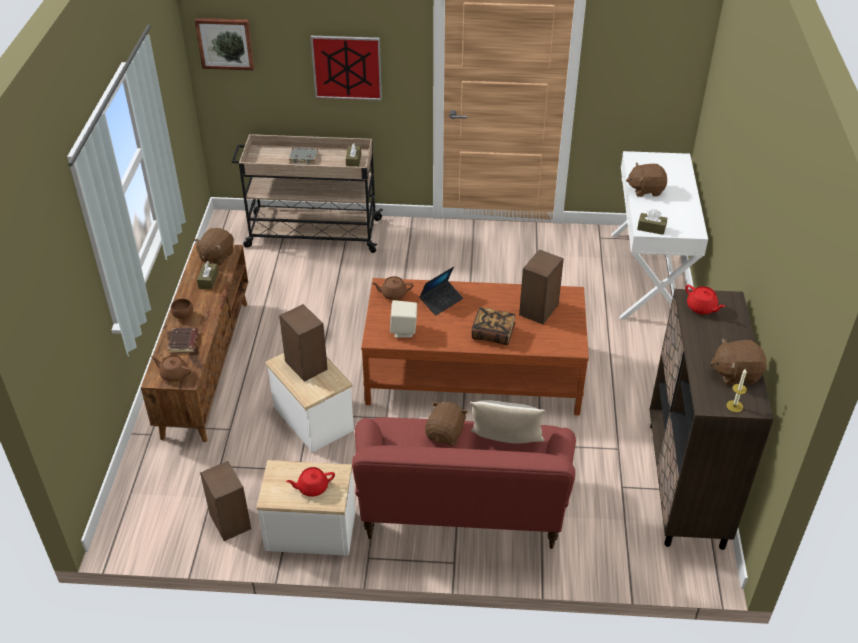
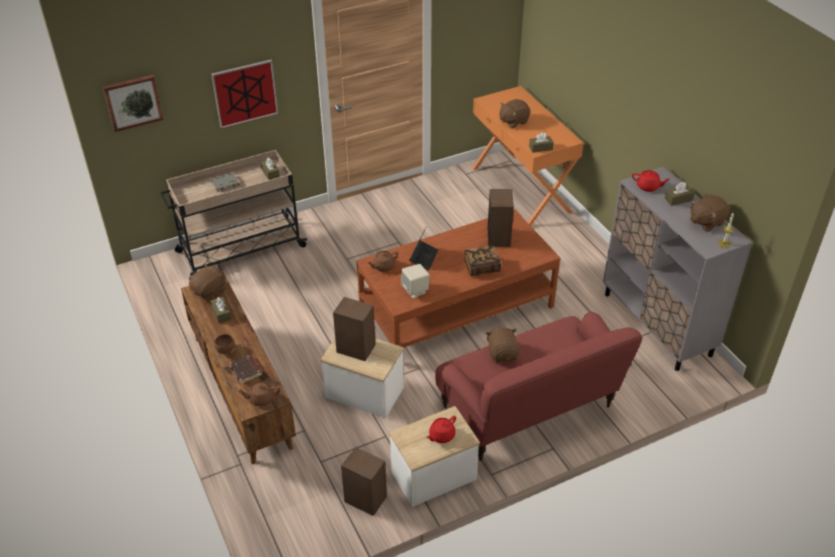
camera: 30 degrees left, 0 degrees up
(216, 256) = (210, 291): brown plush toy -> brown plush toy turned 135 degrees counterclockwise
(506, 443) = (549, 342): pillow -> none
(648, 276) = (521, 190): white console table -> orange console table
(685, 484) = (657, 324): brown cabinet -> grey cabinet
(725, 335) = (678, 199): none -> brown tissue box

